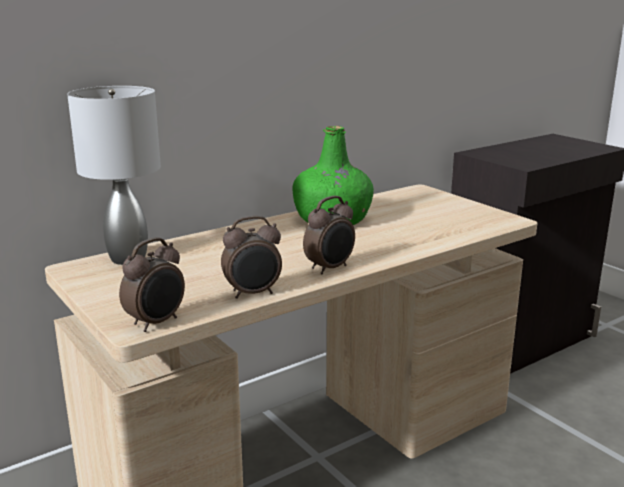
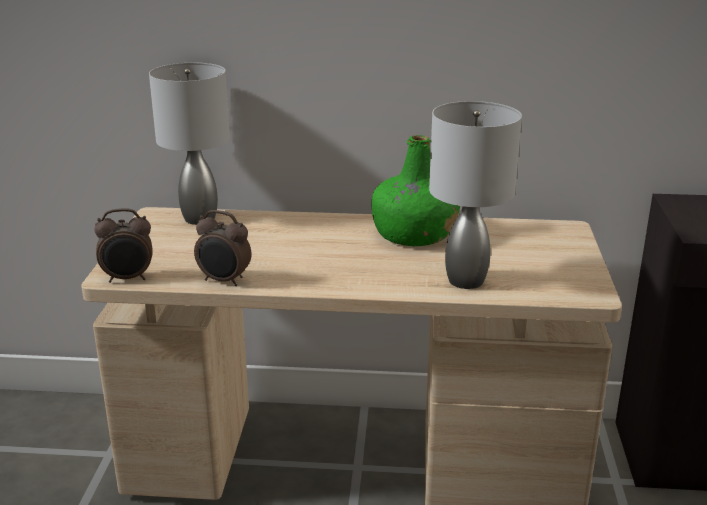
camera: 40 degrees right, 5 degrees up
(330, 268) = (319, 281): alarm clock -> none
(427, 236) = (466, 281): none -> grey table lamp

